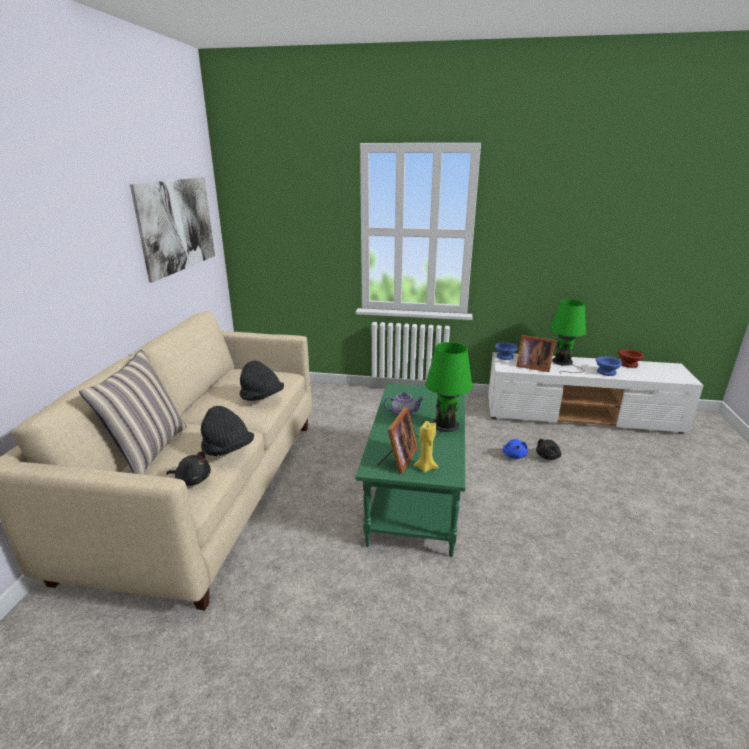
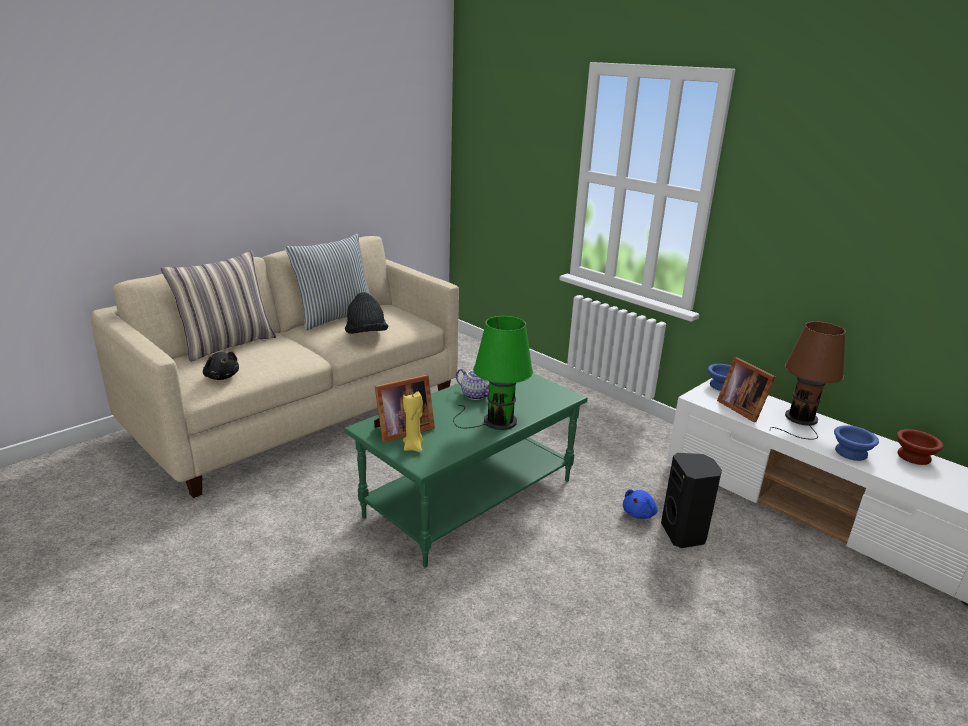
camera: 35 degrees right, 0 degrees up
(177, 225) = (376, 141): picture -> none
(210, 392) = (334, 317): none -> pillow
(227, 450) = (275, 365): black hat -> none
(548, 456) = (684, 534): black plush toy -> black speaker
(563, 363) = (800, 420): green table lamp -> brown table lamp

